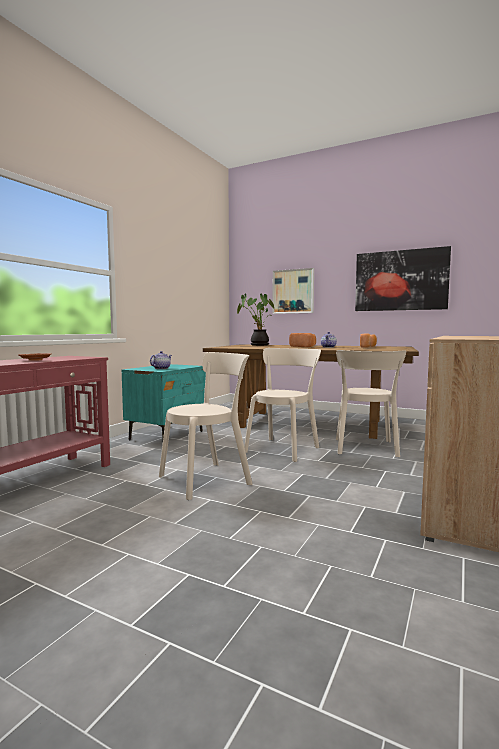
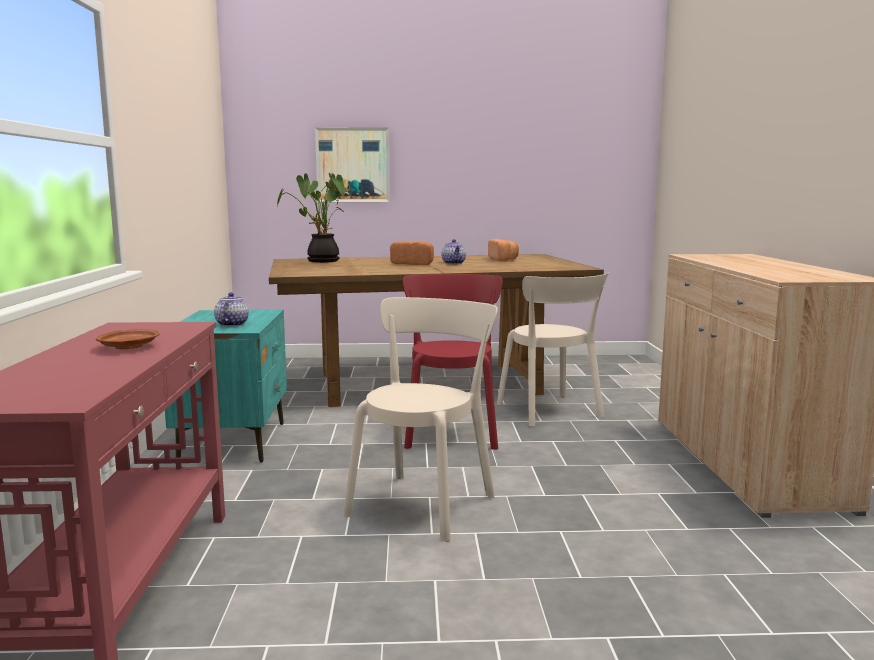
camera: 30 degrees left, 5 degrees up
(283, 449) = (451, 432): beige chair -> red chair
(400, 280) = (523, 156): picture -> none

